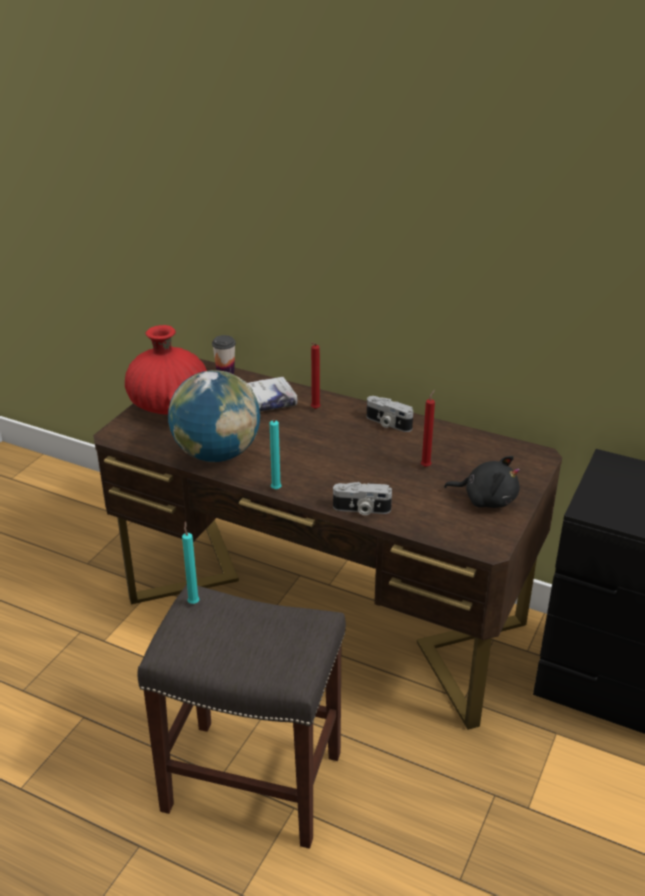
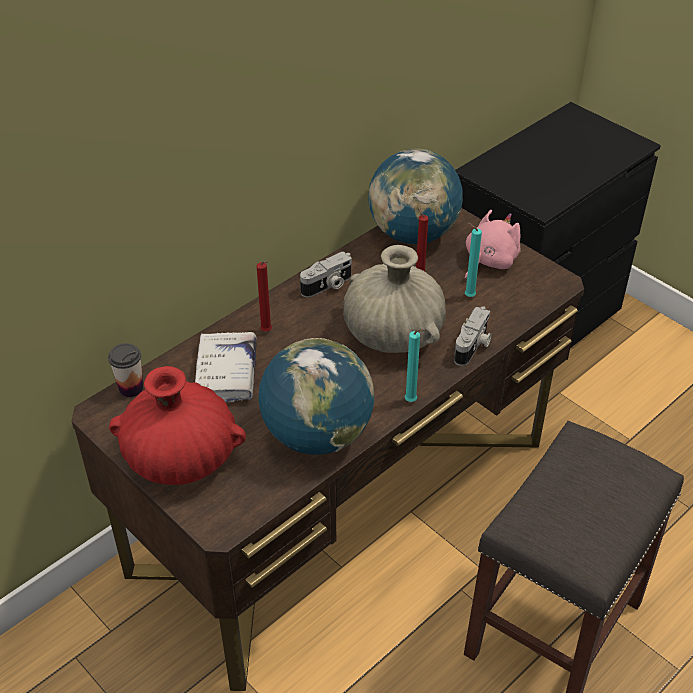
camera: 70 degrees left, 10 degrees up
(193, 602) = (530, 528): turquoise candle -> turquoise candle (467, 296)
(350, 466) = (393, 334): none -> beige vase
(486, 499) = (489, 261): black plush toy -> pink plush toy
(490, 451) = (413, 234): none -> globe

